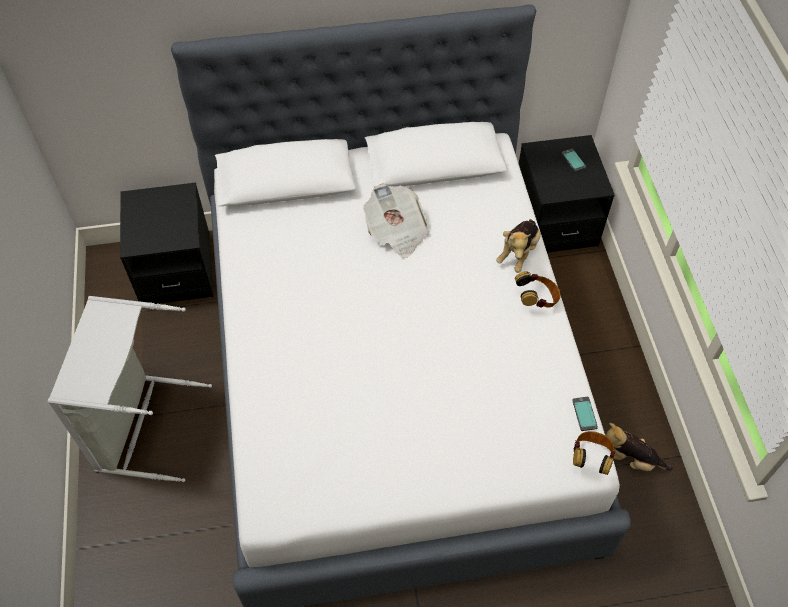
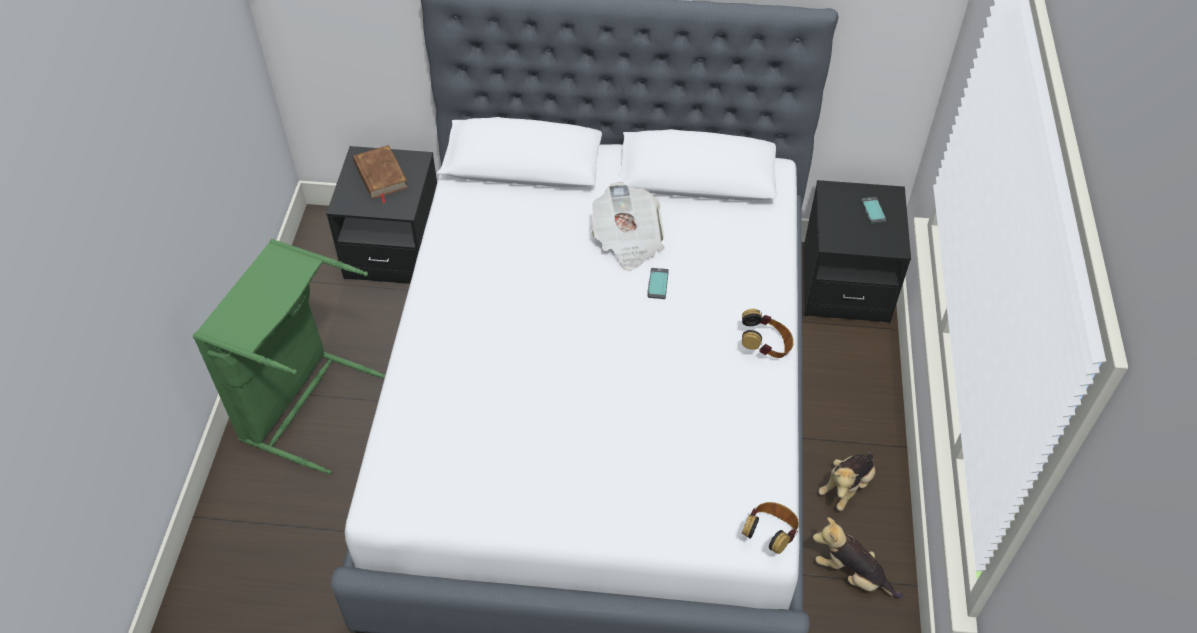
camera: 15 degrees right, 5 degrees down
(141, 425) = (303, 404): grey laundry basket -> green laundry basket
(157, 213) = (380, 176): none -> brown book
(518, 253) = (761, 292): plush toy -> plush toy (847, 486)
(584, 414) = (778, 484): phone -> phone (657, 284)

